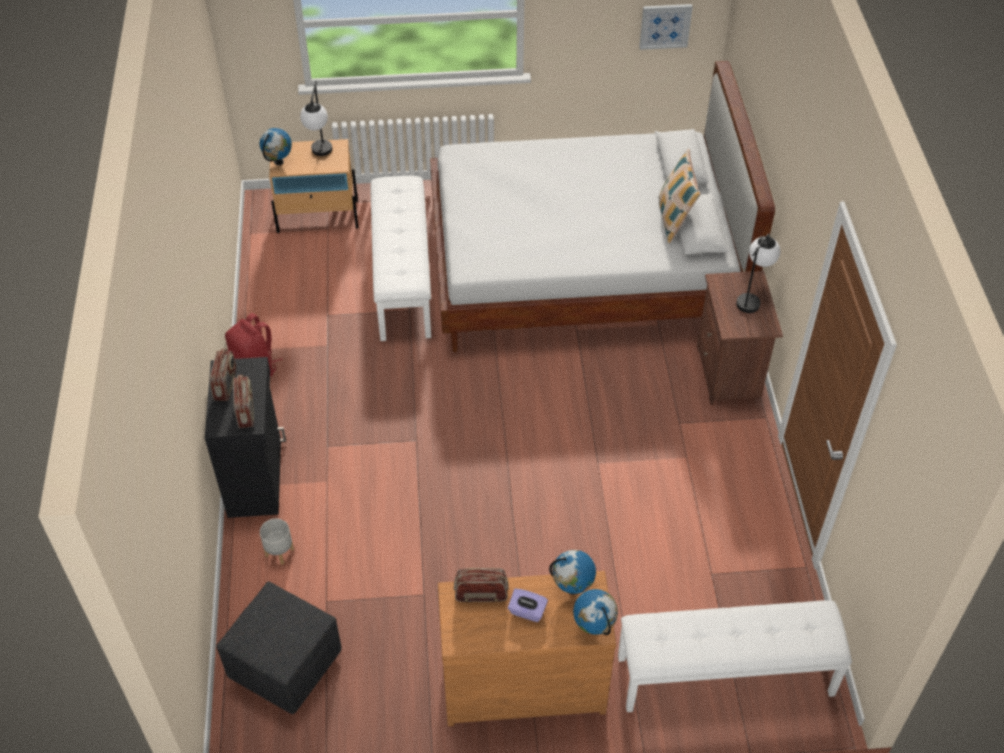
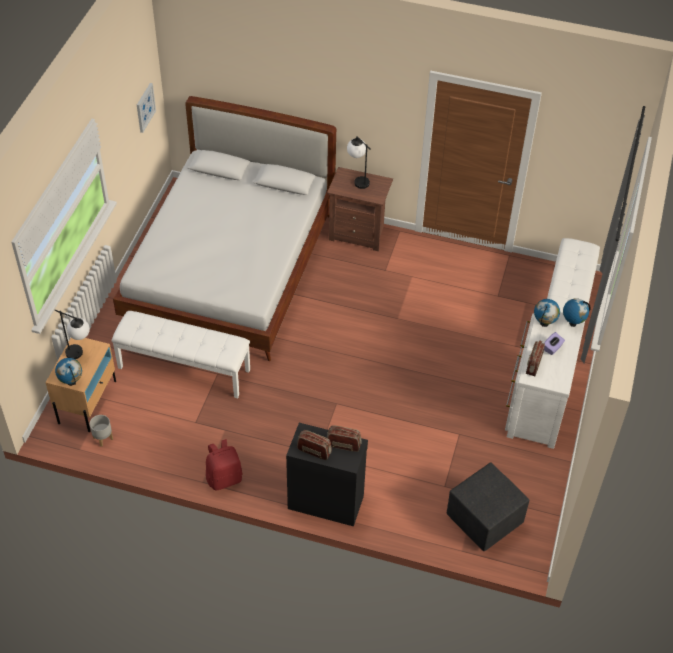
camera: 70 degrees left, 0 degrees up
(279, 552) = (395, 503): grey planter -> grey planter (102, 438)
(521, 680) = (536, 404): brown dresser -> white dresser
(674, 220) = (269, 190): pillow -> none

